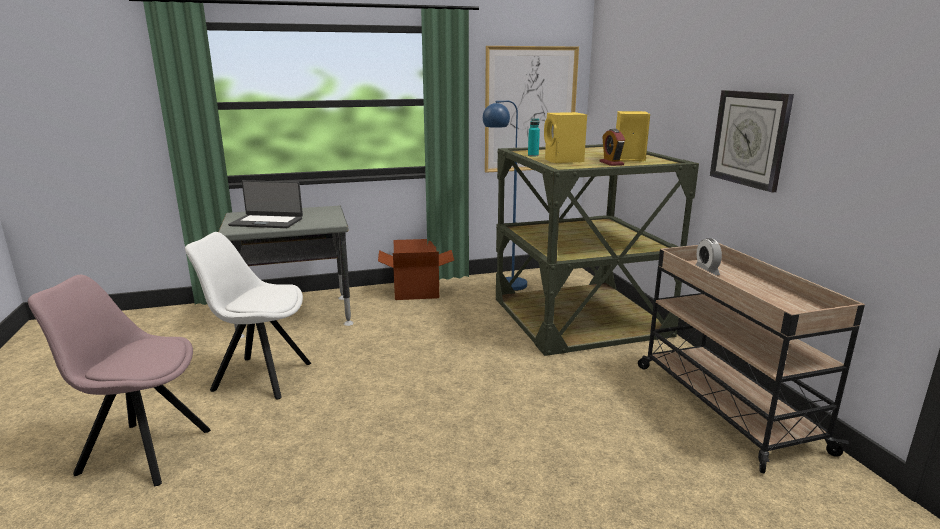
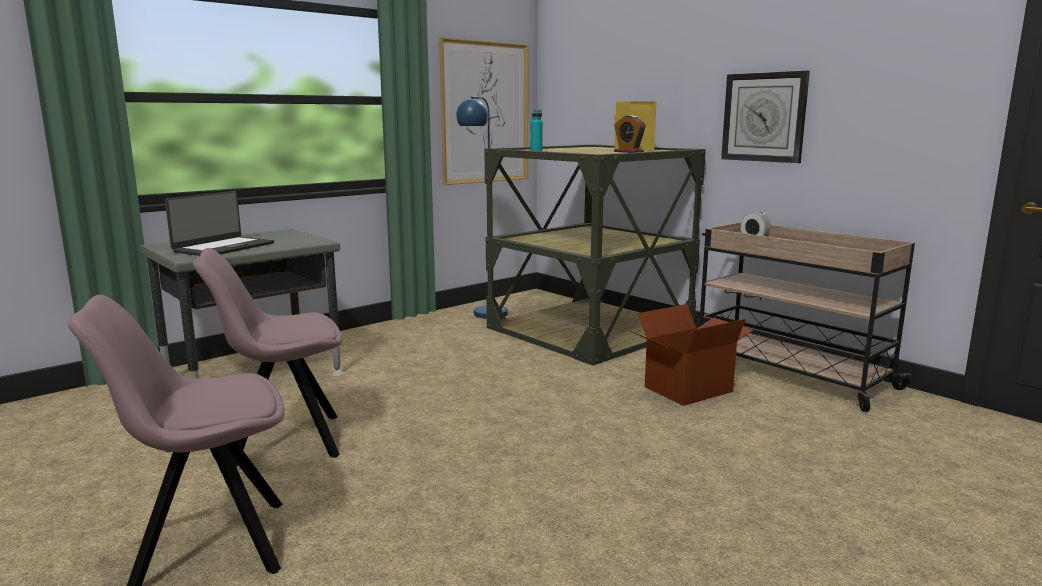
camera: 25 degrees left, 5 degrees down
(261, 377) = (285, 441): white chair -> pink chair
(267, 222) = (223, 247): laptop -> laptop turned 45 degrees counterclockwise
(416, 292) = (387, 333): cardboard box -> cardboard box (687, 388)
(564, 161) = (579, 152): yellow speaker -> none

